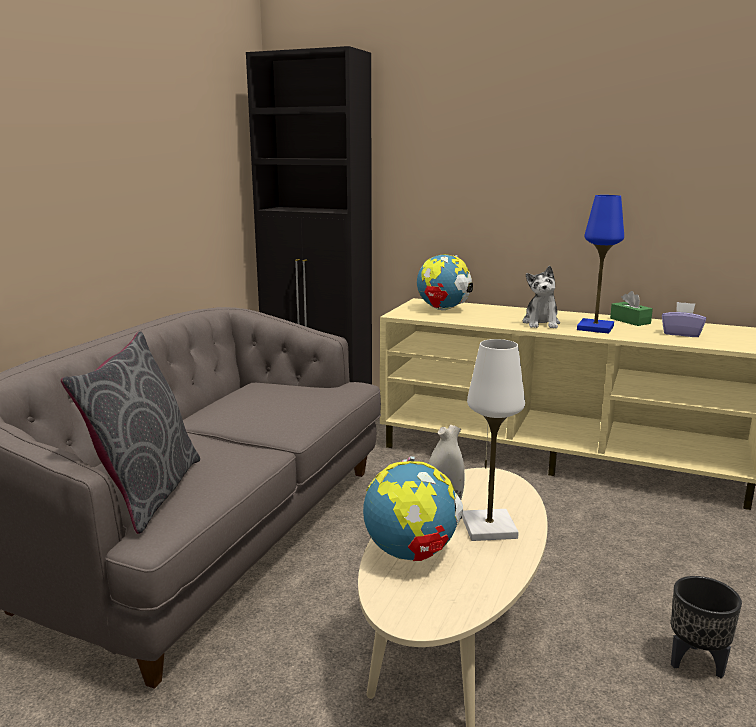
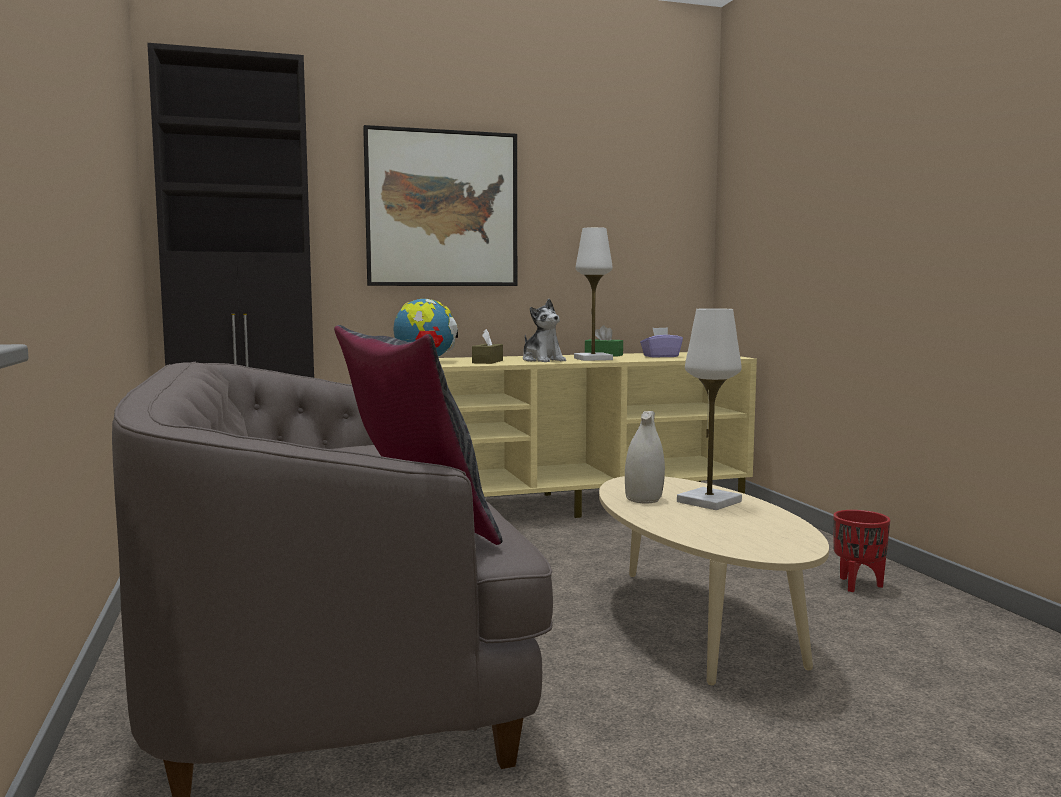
camera: 40 degrees left, 10 degrees down
(411, 554) = (695, 526): globe -> none
(486, 168) = (442, 209): none -> picture
(488, 318) = (487, 362): none -> brown tissue box
(595, 328) = (592, 359): blue table lamp -> white table lamp
(696, 663) = (858, 585): black planter -> red planter

